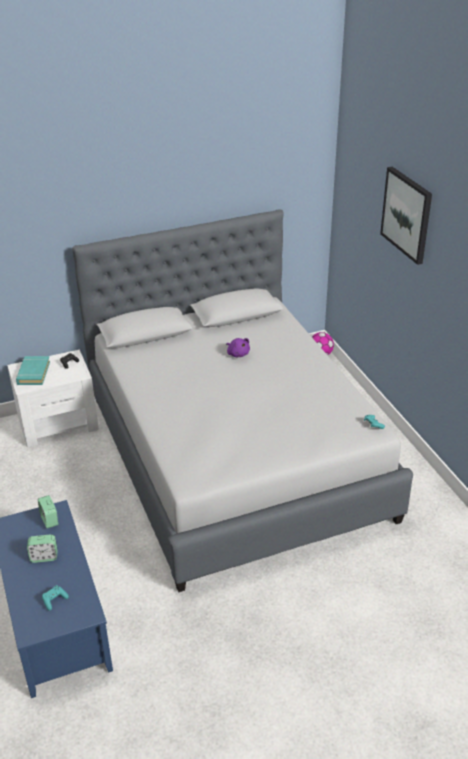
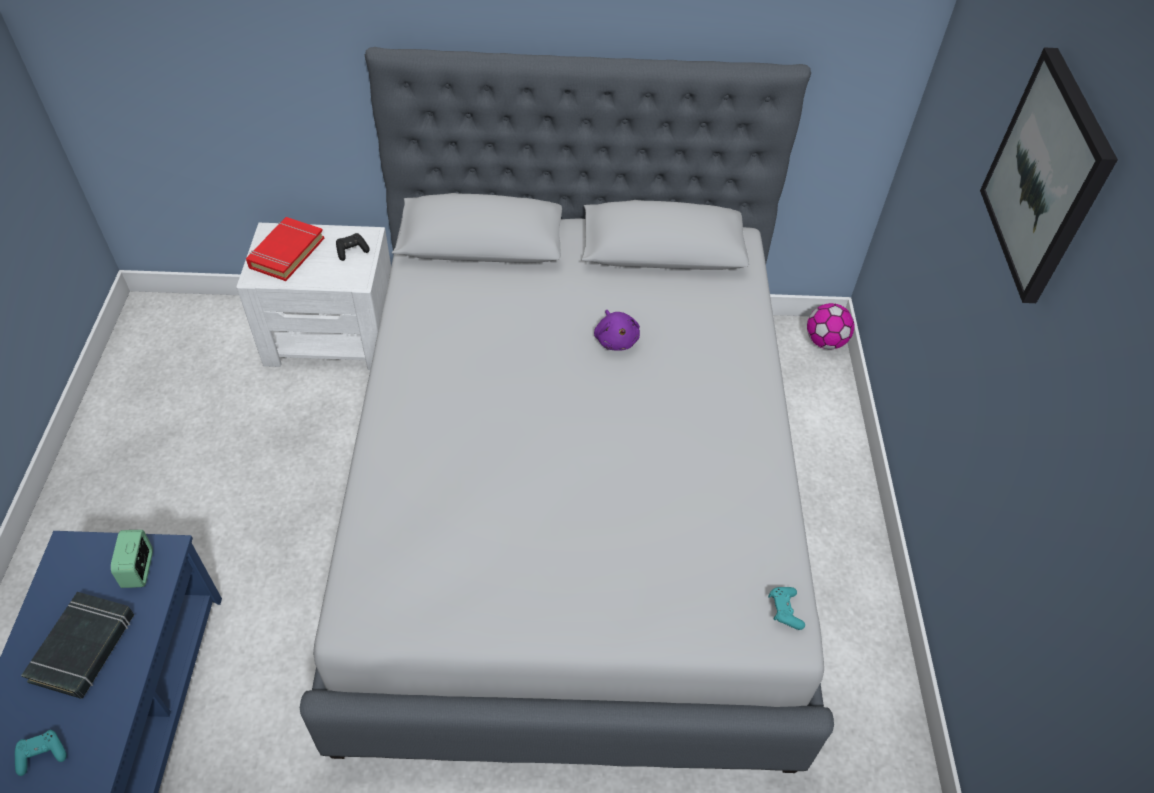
camera: 20 degrees right, 15 degrees up
(33, 373) = (286, 253): turquoise book -> red book
(44, 557) = (84, 648): alarm clock -> black book

